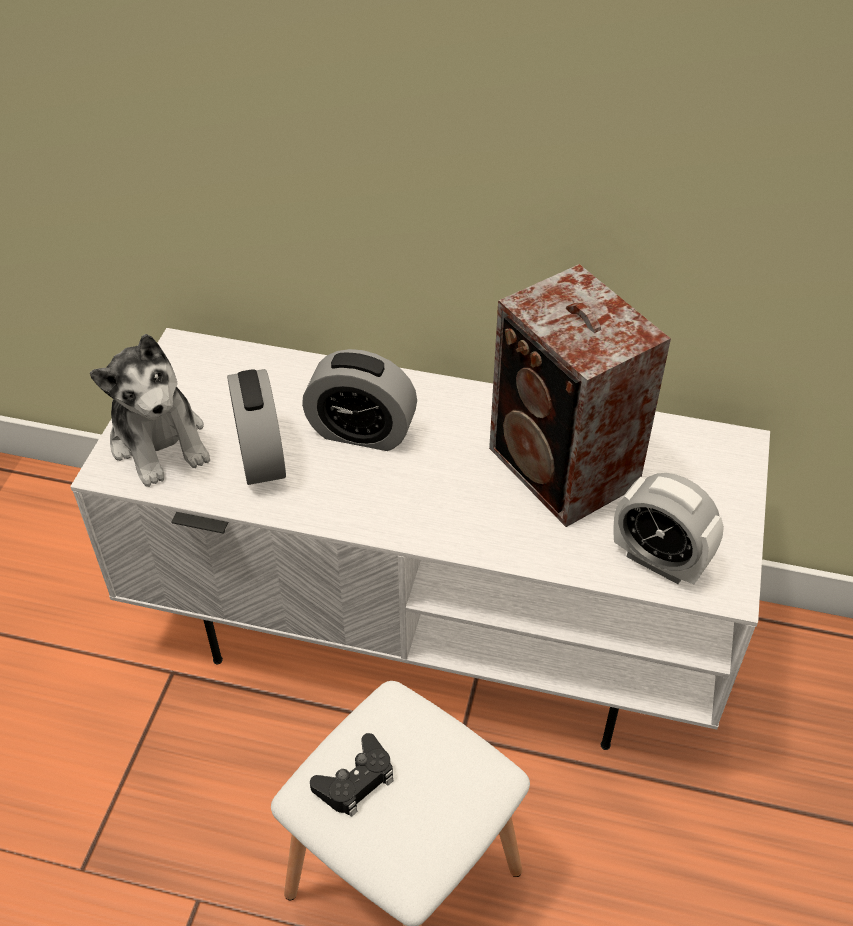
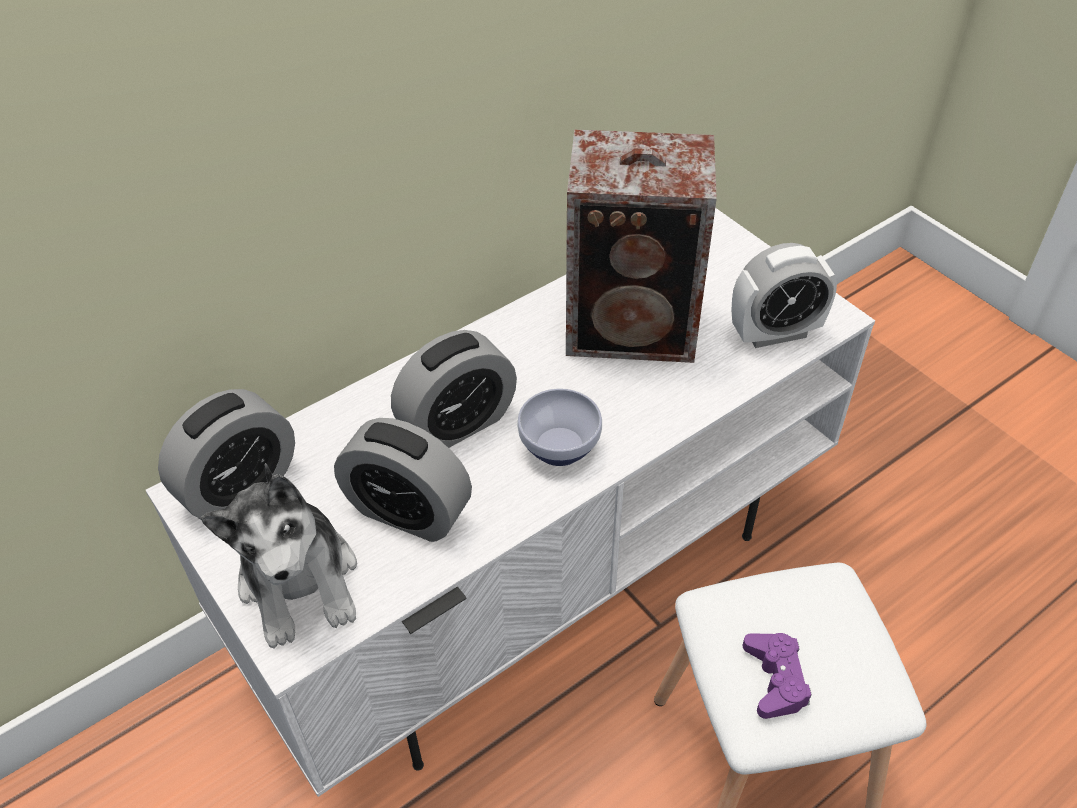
camera: 50 degrees left, 0 degrees up
(160, 441) = (300, 581): plush toy -> plush toy turned 60 degrees clockwise
(206, 365) = (239, 486): none -> alarm clock
(356, 781) = (775, 679): black game controller -> purple game controller
(393, 500) = (559, 449): none -> bowl

